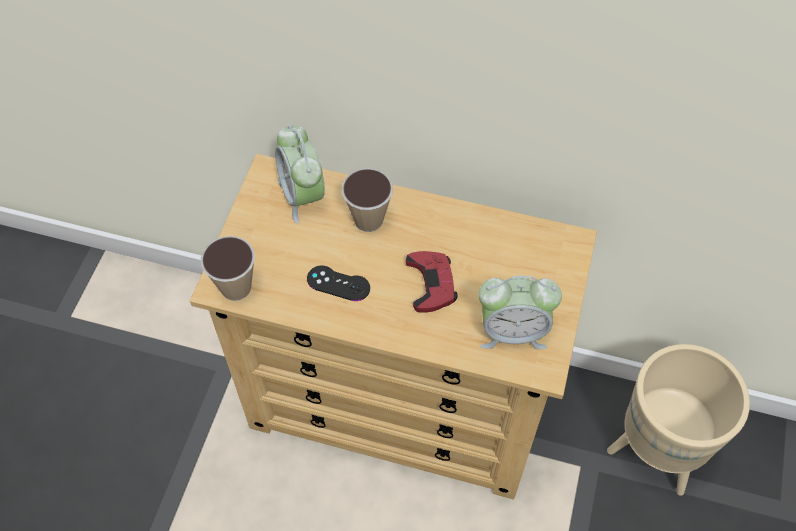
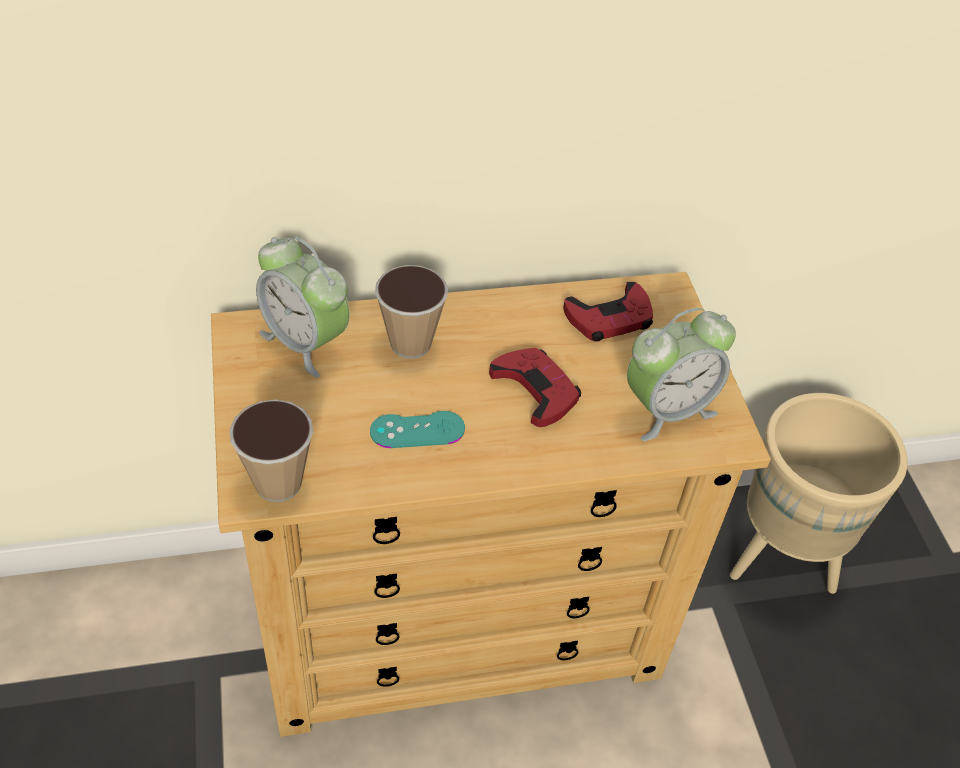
camera: 30 degrees left, 10 degrees down
(338, 283) = (417, 430): black game controller -> turquoise game controller
(515, 248) = (610, 318): none -> red game controller

